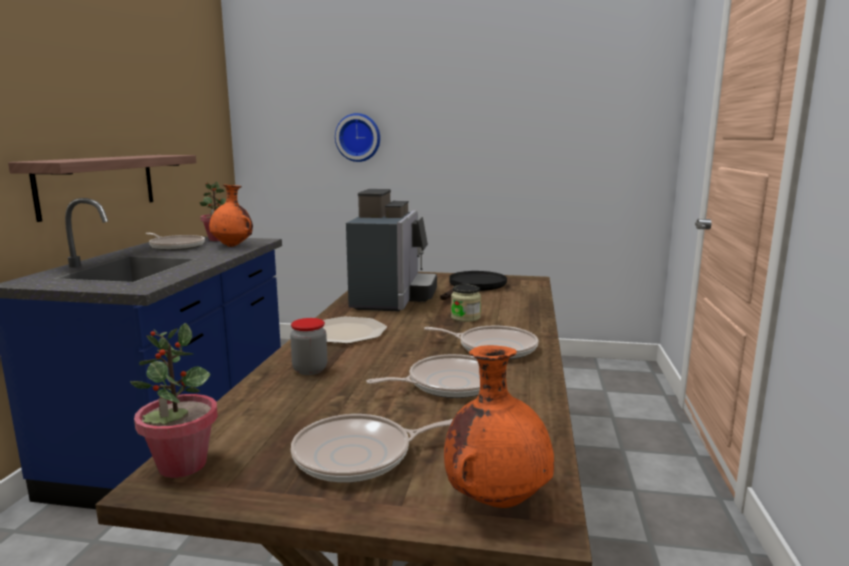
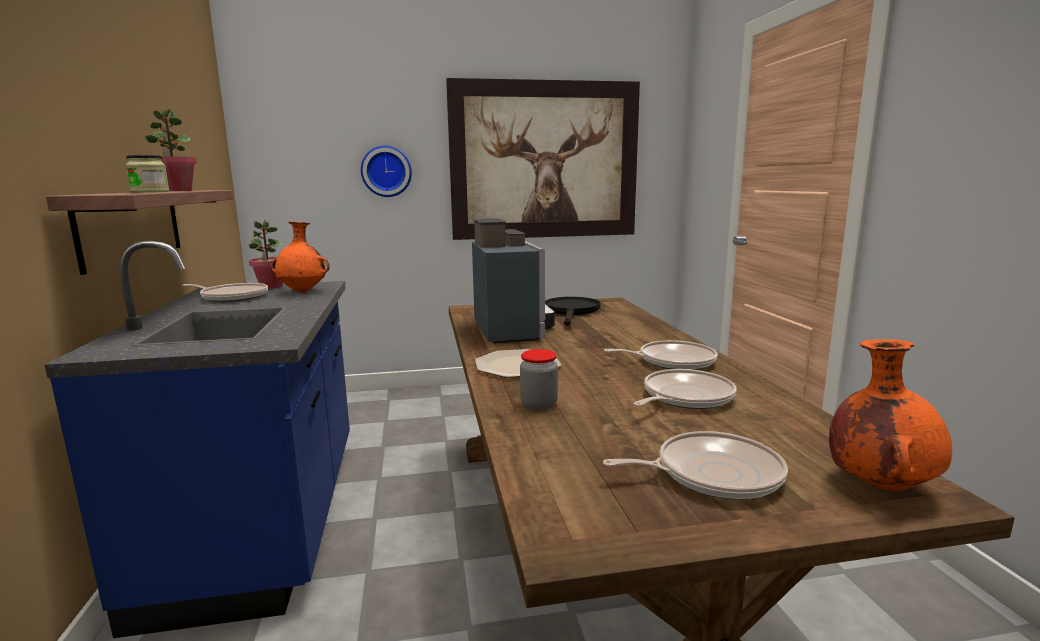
camera: 20 degrees left, 0 degrees up
(182, 465) = (558, 521): potted plant -> potted plant (177, 191)
(359, 456) = (711, 474): frying pan -> frying pan turned 150 degrees counterclockwise
(465, 317) = (607, 339): jar -> jar (150, 192)
(514, 128) = (545, 161): none -> picture

